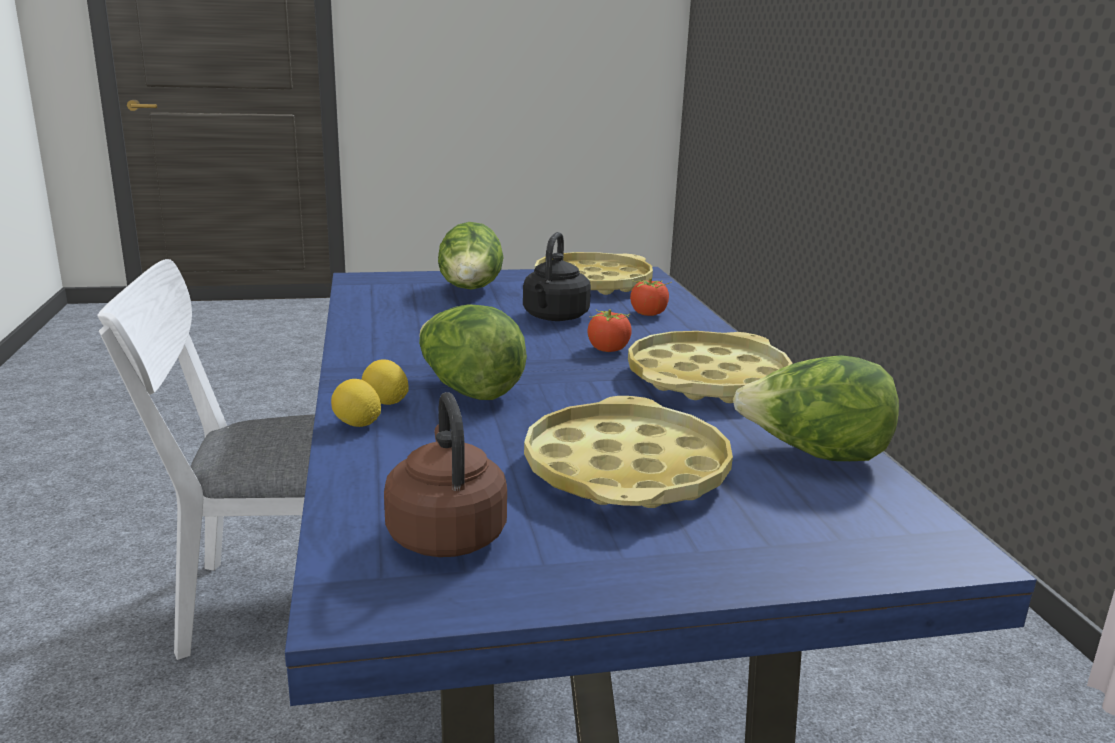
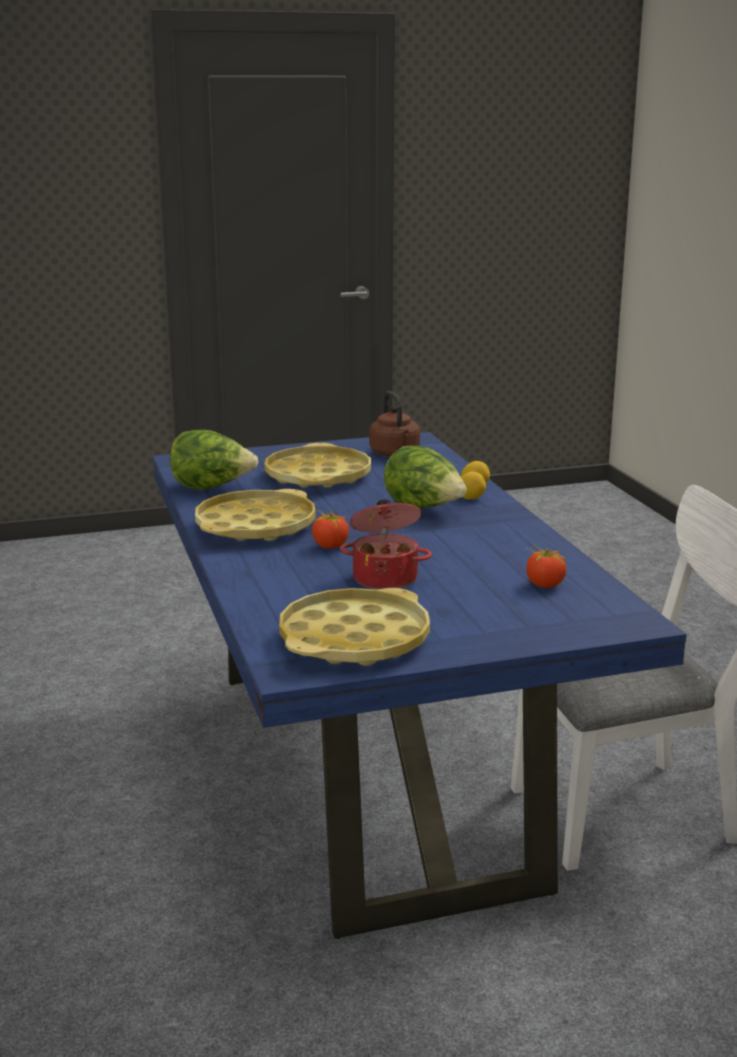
camera: 175 degrees right, 0 degrees up
(471, 291) = (493, 611): lettuce -> none
(554, 317) = (385, 578): black kettle -> cooking pot
(648, 314) = (290, 591): tomato -> tomato (544, 585)

